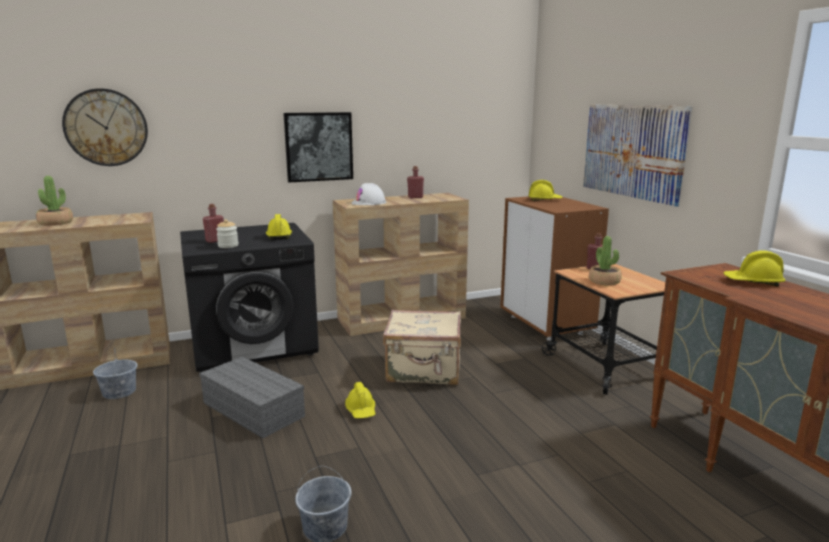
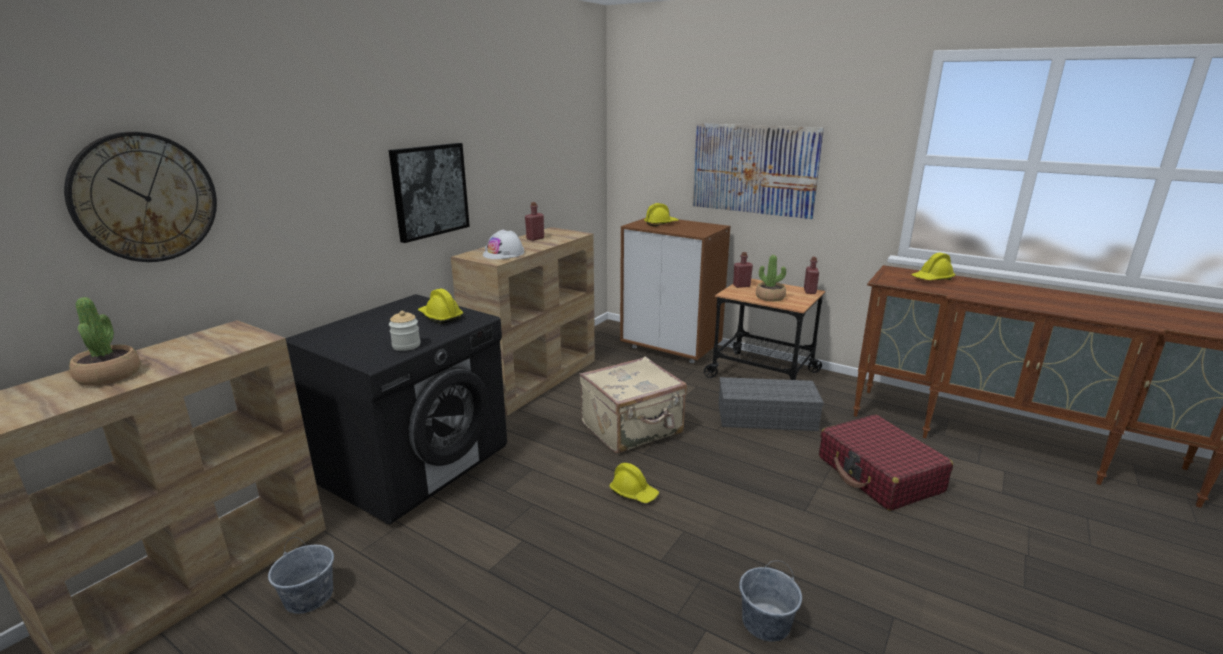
camera: 35 degrees left, 5 degrees up
(215, 241) = (371, 342): red bottle -> red bottle (809, 291)
(255, 409) = (525, 539): grey storage box -> grey storage box (767, 416)
(597, 479) = (879, 474): none -> red suitcase

